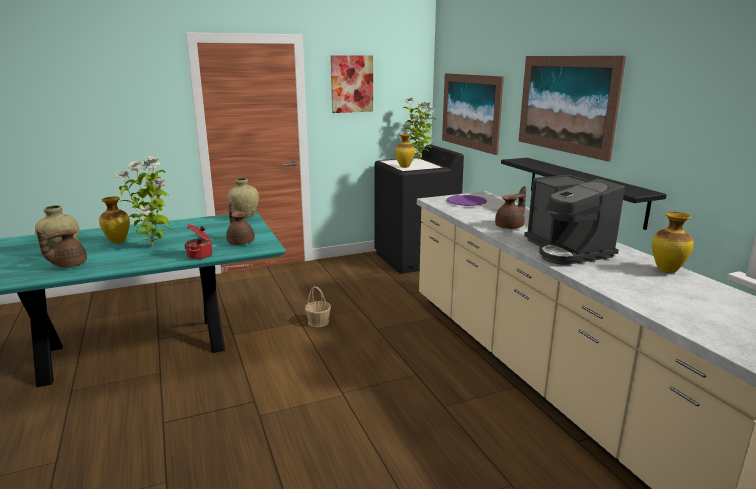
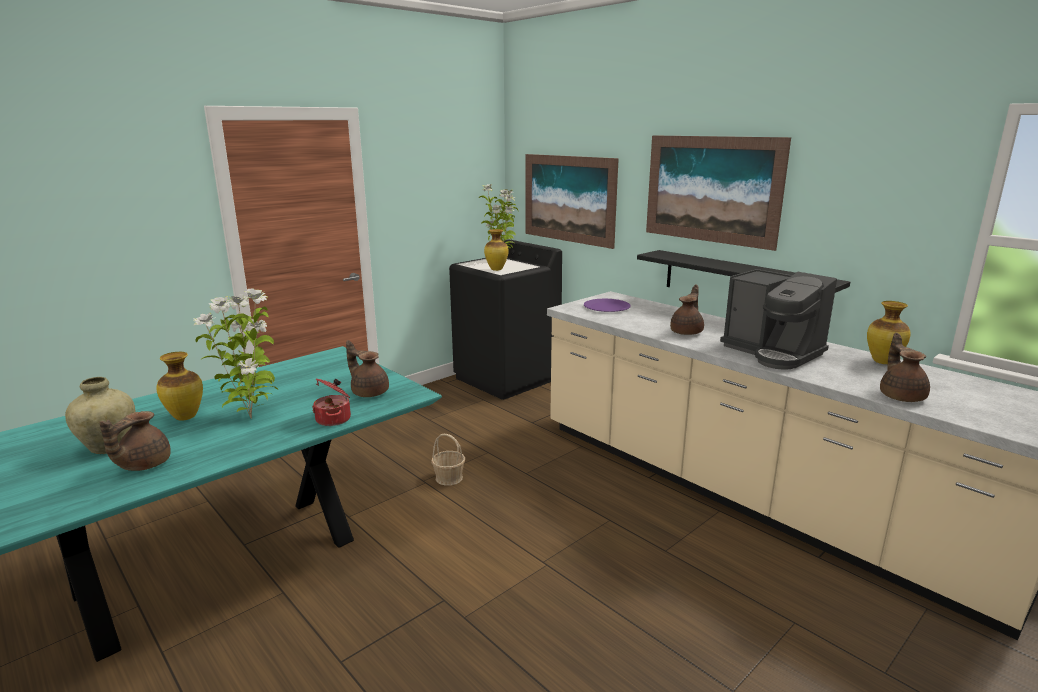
camera: 20 degrees left, 0 degrees up
(244, 216) = (335, 355): beige vase -> none
(352, 84) = (418, 170): picture -> none
(644, 299) = (901, 396): none -> brown teapot

